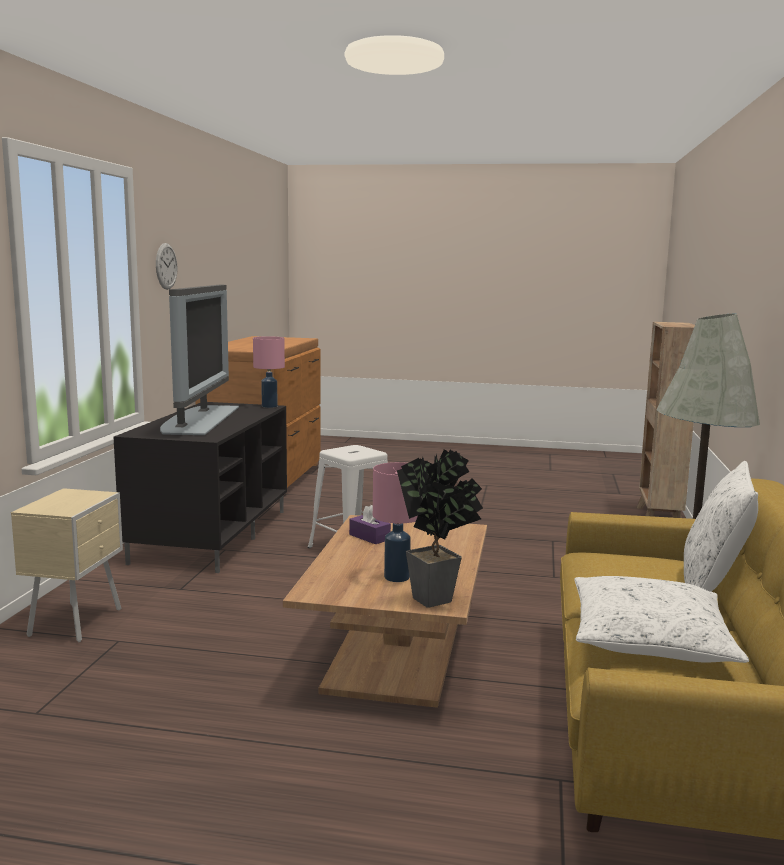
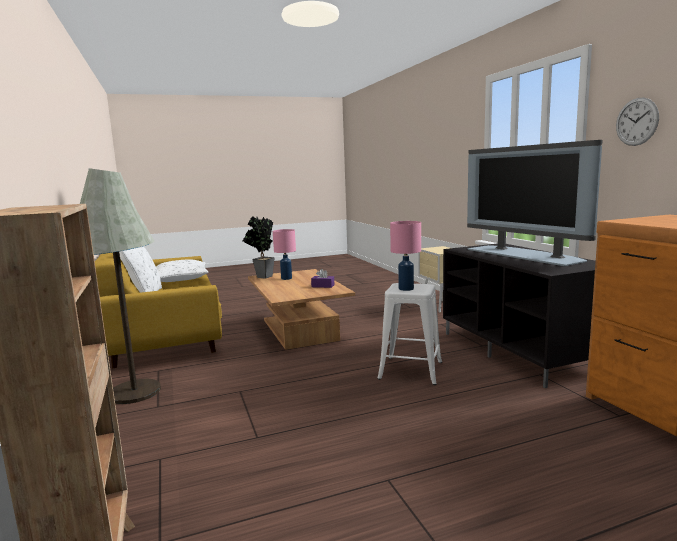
camera: 150 degrees right, 0 degrees up
(269, 406) = (554, 271): pink table lamp -> pink table lamp (405, 289)

